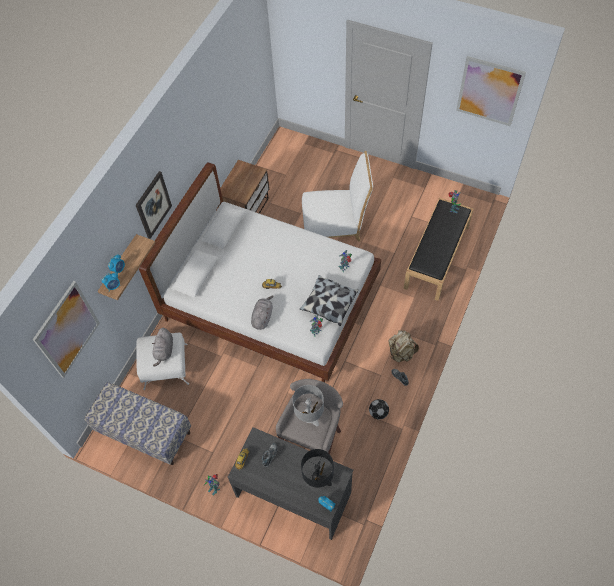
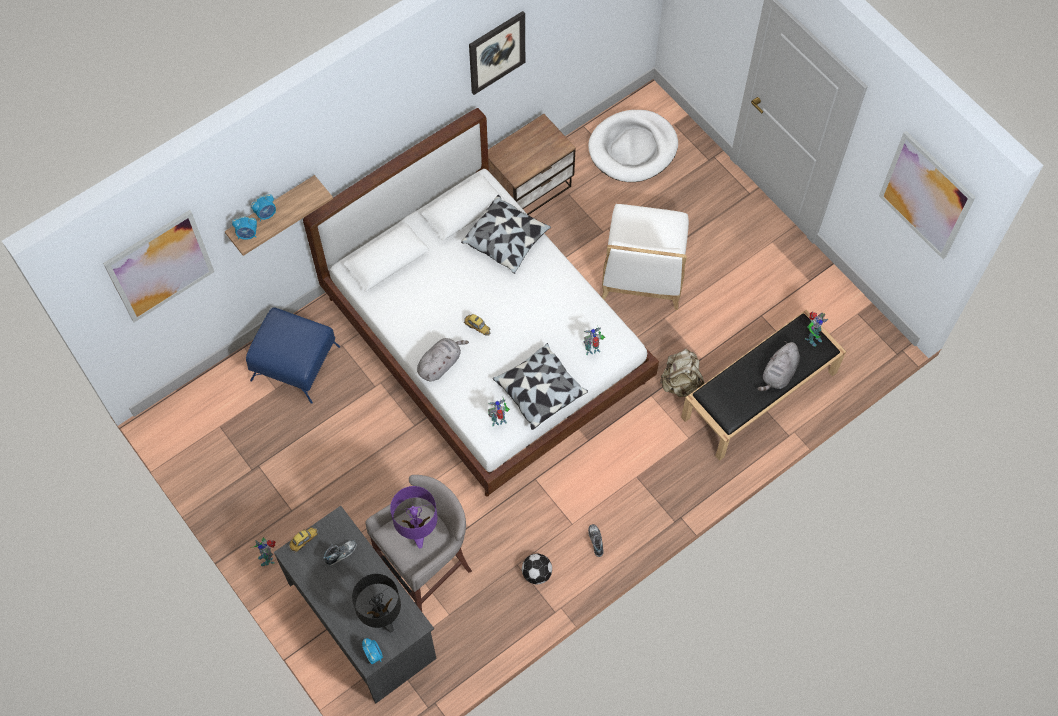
camera: 25 degrees right, 5 degrees up
(144, 432) = (221, 438): bench -> none
(153, 205) = (357, 144): picture -> picture (496, 52)
(164, 350) = (296, 343): grey plush toy -> grey plush toy (778, 374)
(166, 366) = (295, 364): white ottoman -> blue ottoman
(259, 233) = (506, 240): none -> pillow
(290, 164) = (633, 148): none -> white dog bed
(309, 418) = (417, 532): grey table lamp -> purple table lamp
(335, 224) = (643, 273): white chair -> white chair turned 75 degrees clockwise
(401, 352) = (619, 507): beige backpack -> beige backpack (681, 382)

